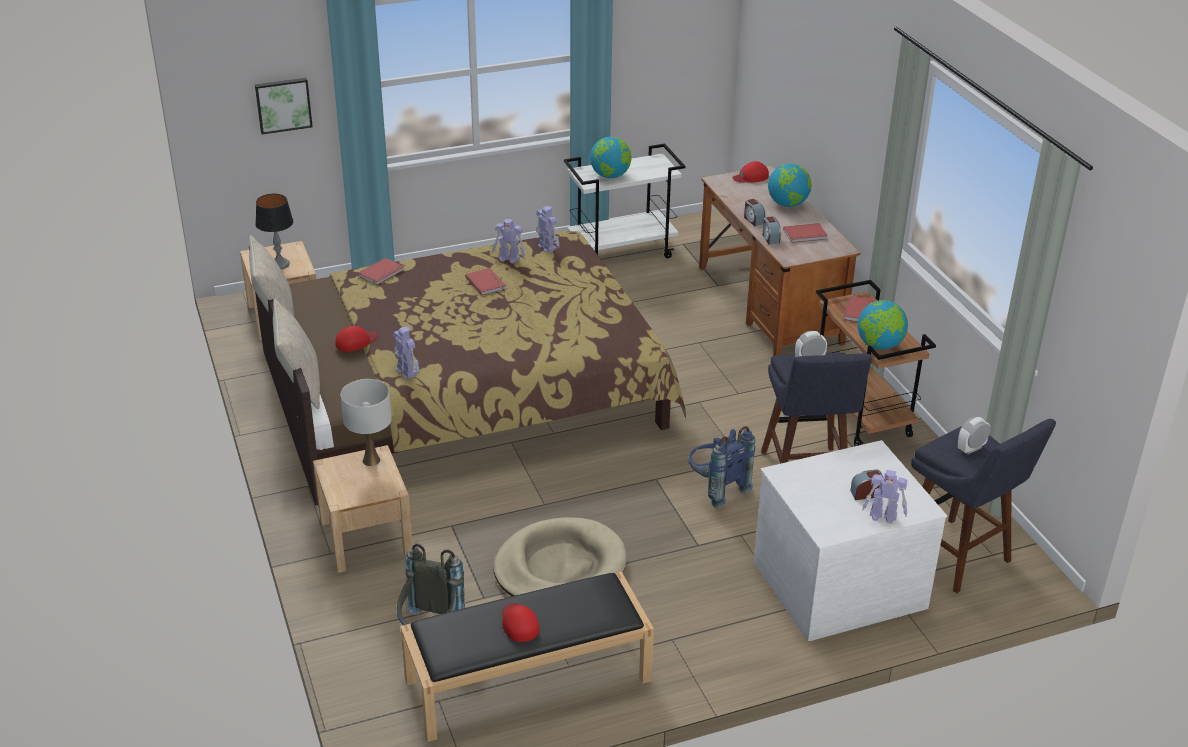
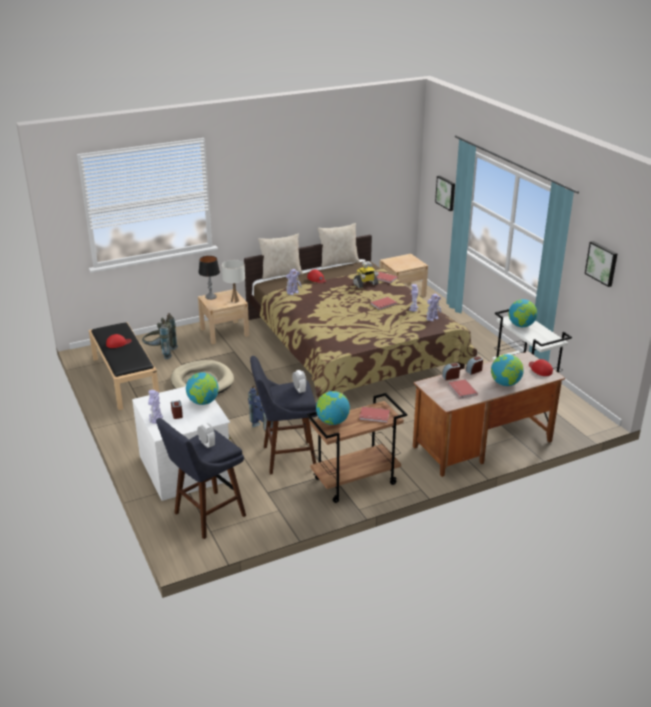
camera: 85 degrees right, 5 degrees down
(280, 264) = (401, 263): table lamp -> table lamp (211, 297)
(400, 293) = (365, 284): none -> toy robot
(665, 30) = (602, 263): none -> picture
(826, 466) = (203, 402): none -> globe

